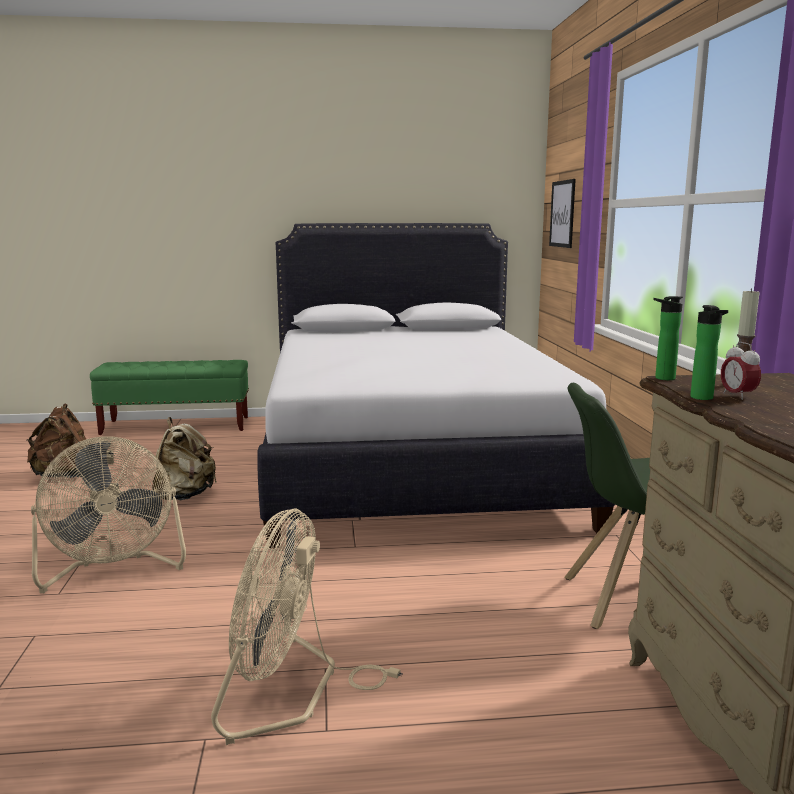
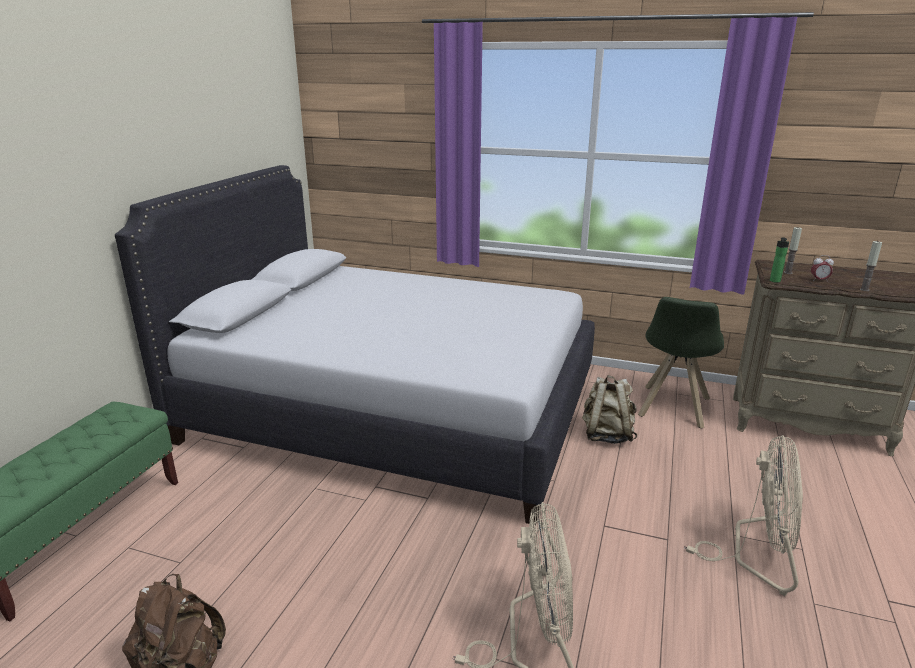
camera: 65 degrees left, 10 degrees up
(184, 496) = (365, 560): beige backpack -> beige backpack (607, 435)
(299, 686) = (754, 550): beige fan -> beige fan turned 105 degrees counterclockwise
(562, 214) = (359, 150): picture -> none
(703, 398) = (825, 286): bottle -> none
(750, 417) = (864, 289): none -> candle

